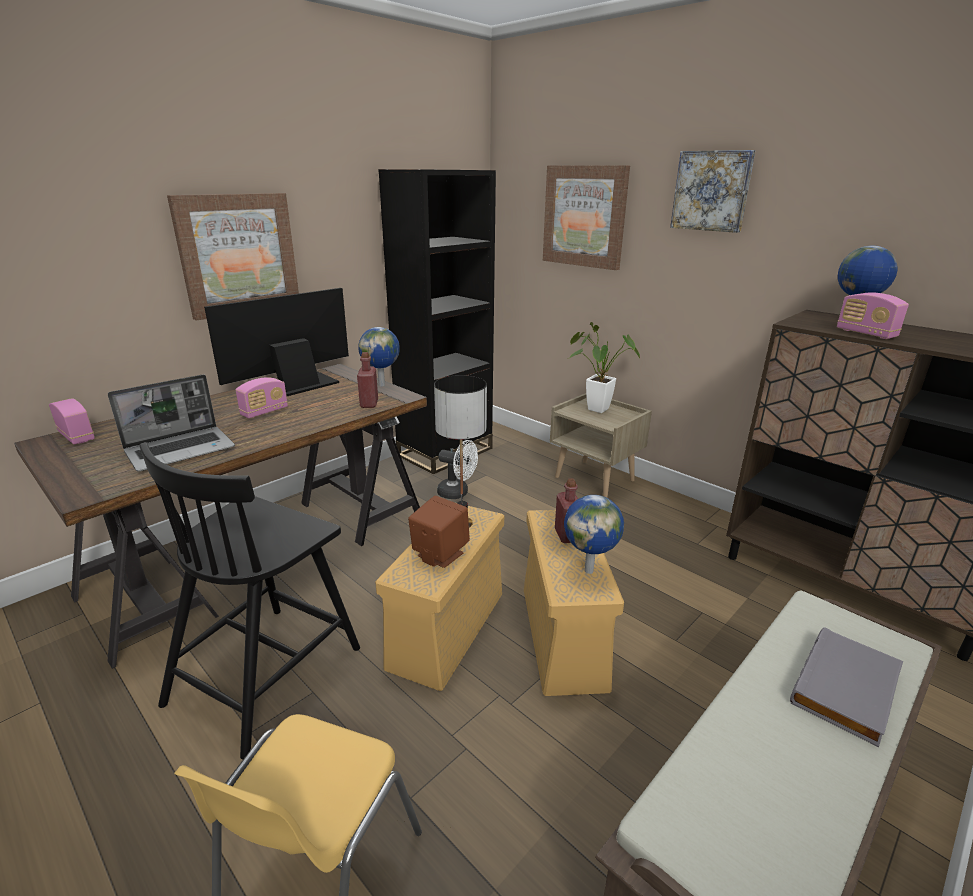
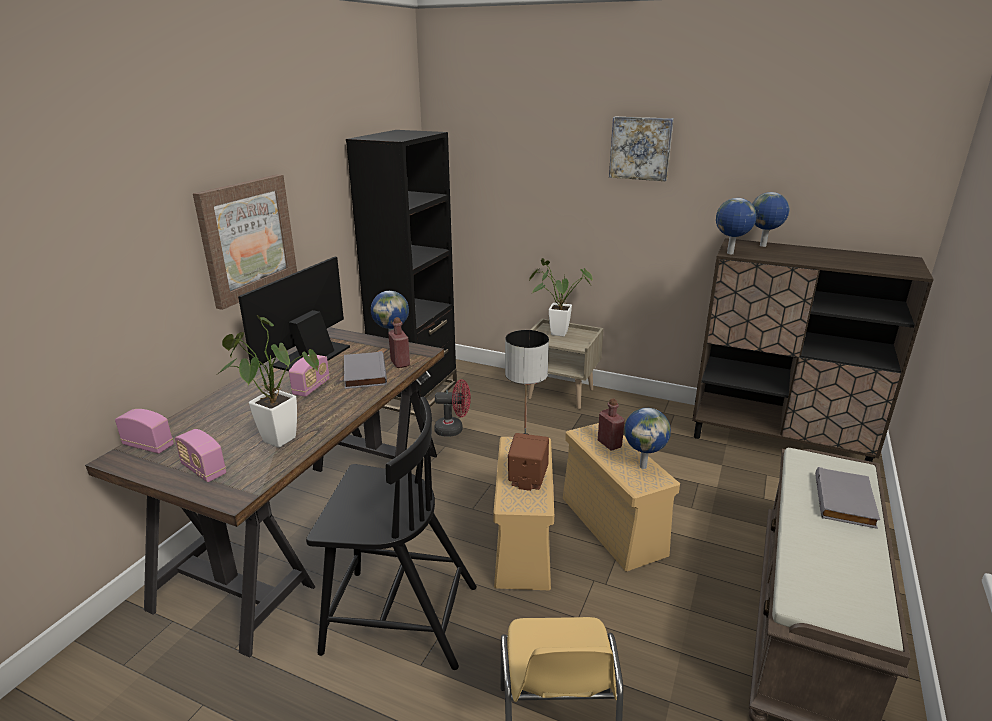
camera: 20 degrees left, 0 degrees up
(181, 450) = (274, 437): laptop -> potted plant
(267, 672) = (398, 618): black chair -> black chair turned 90 degrees counterclockwise
(324, 407) = (363, 373): none -> grey book
(457, 493) = (453, 429): white fan -> red fan
(584, 216) = (526, 167): picture -> none
(794, 323) = (730, 253): none -> globe
(865, 334) = (780, 257): radio -> radio (204, 470)

